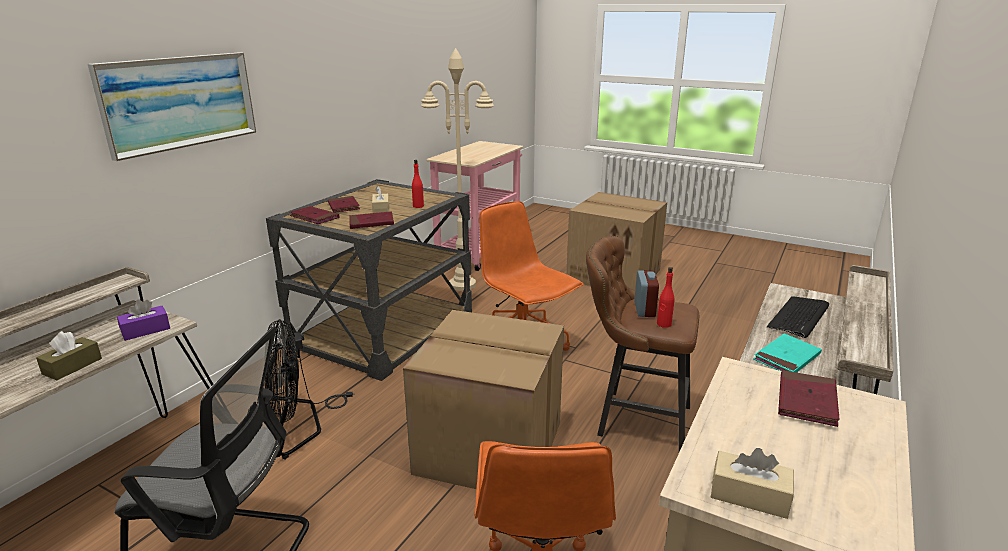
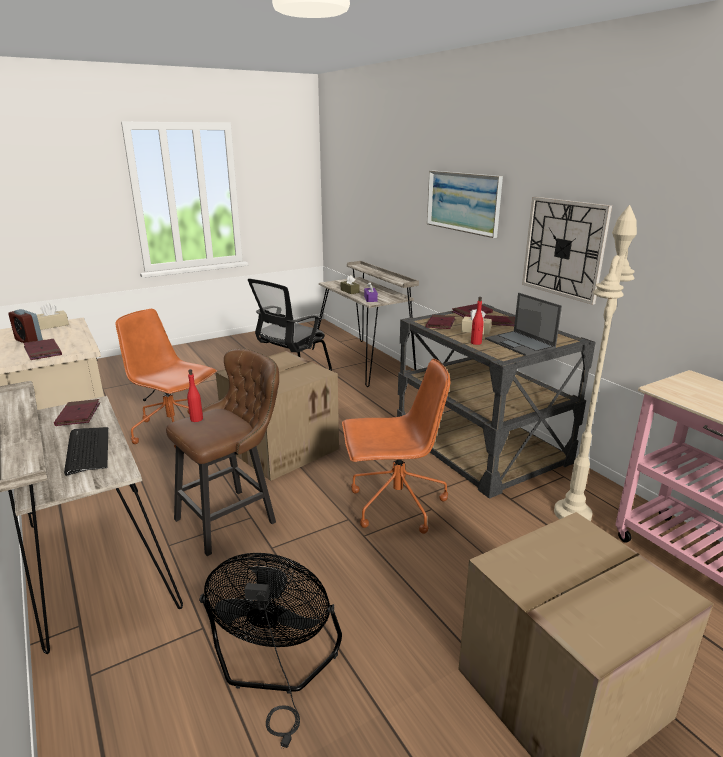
camera: 120 degrees right, 0 degrees up
(300, 420) = (376, 401): black fan -> black fan (273, 672)
(328, 113) = (564, 248): none -> wall clock
(406, 194) = (520, 343): none -> laptop
(644, 309) = (225, 421): alarm clock -> alarm clock (29, 341)
(786, 358) = (78, 415): turquoise book -> red book

